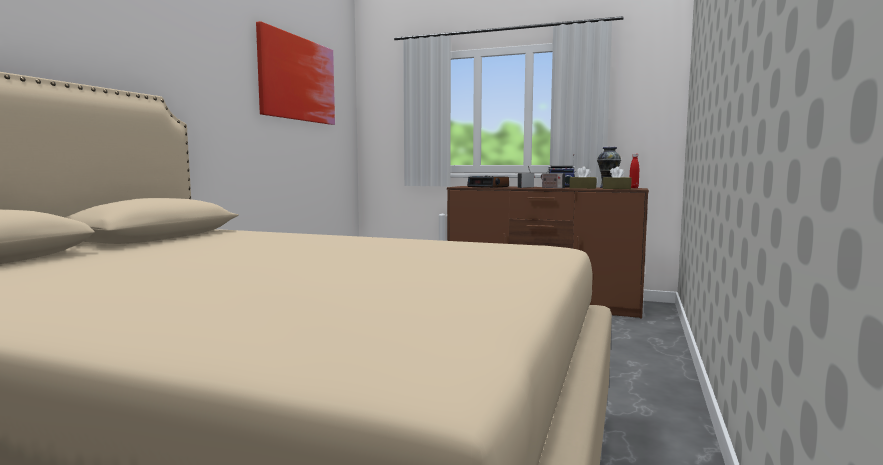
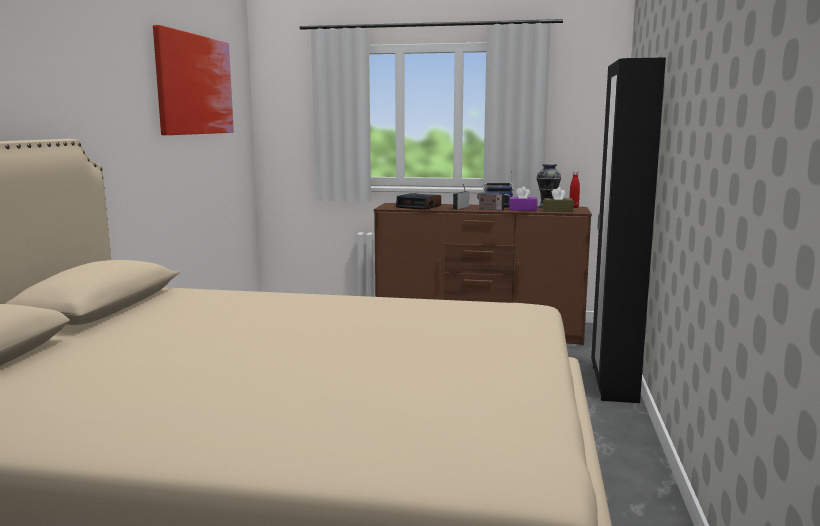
camera: 10 degrees left, 5 degrees up
(582, 188) = (522, 209): brown tissue box -> purple tissue box
(665, 352) = (613, 384): none -> black wardrobe

